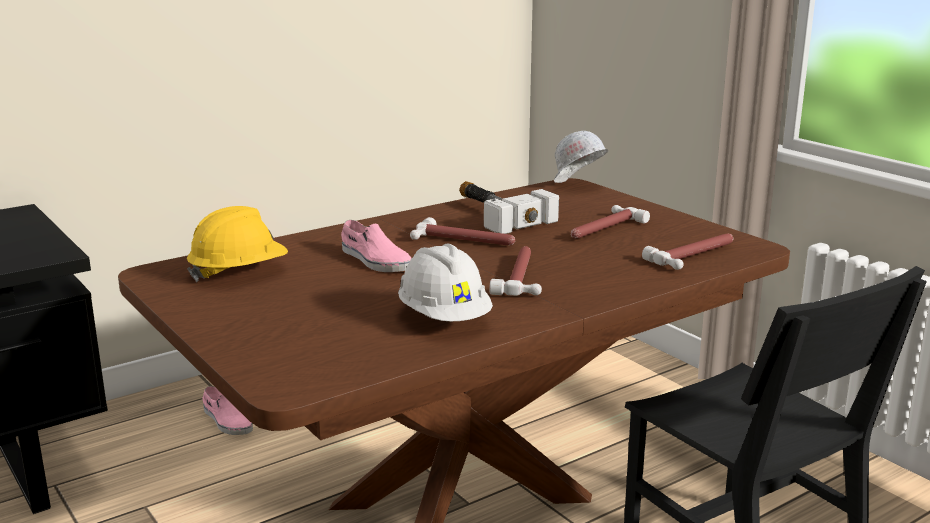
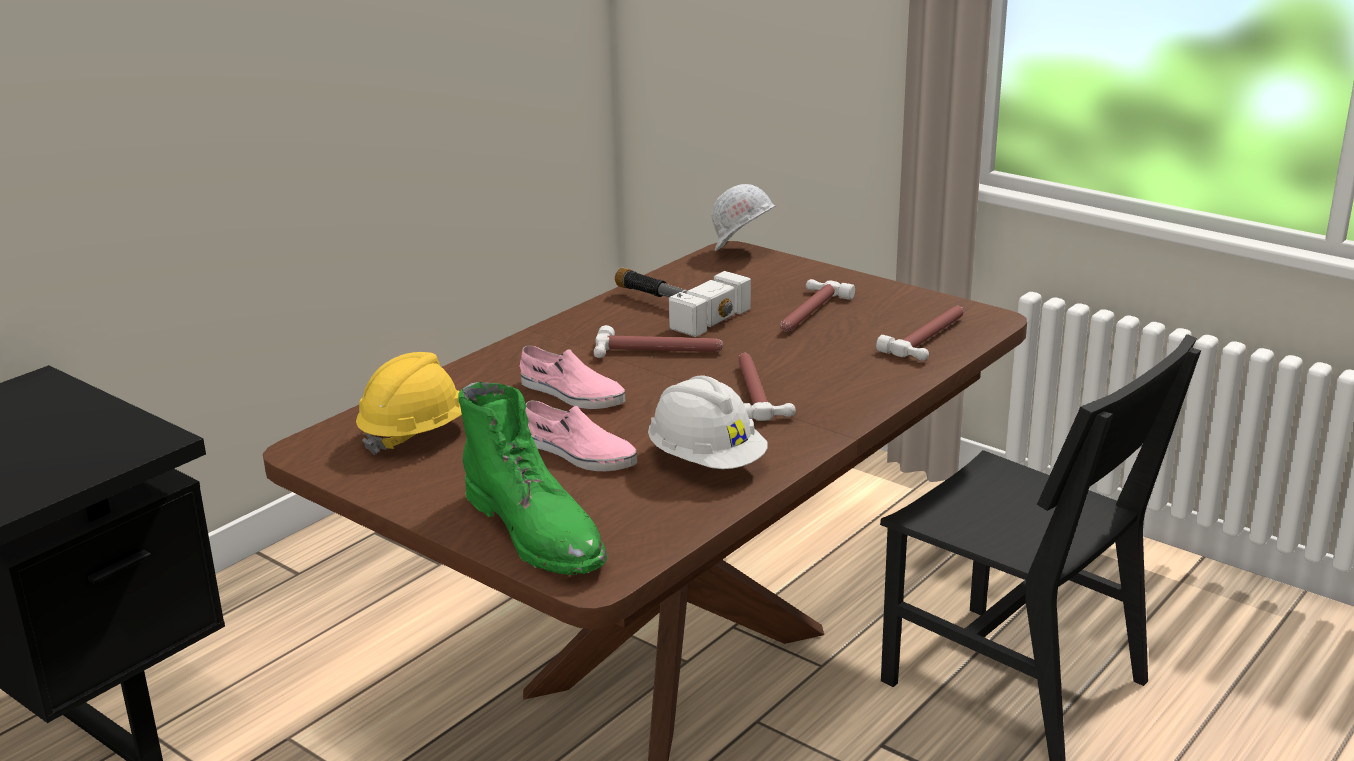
camera: 15 degrees left, 5 degrees up
(227, 421) = (331, 609): pink shoe -> pink shoe (578, 453)
(271, 349) = (538, 532): none -> green boot

